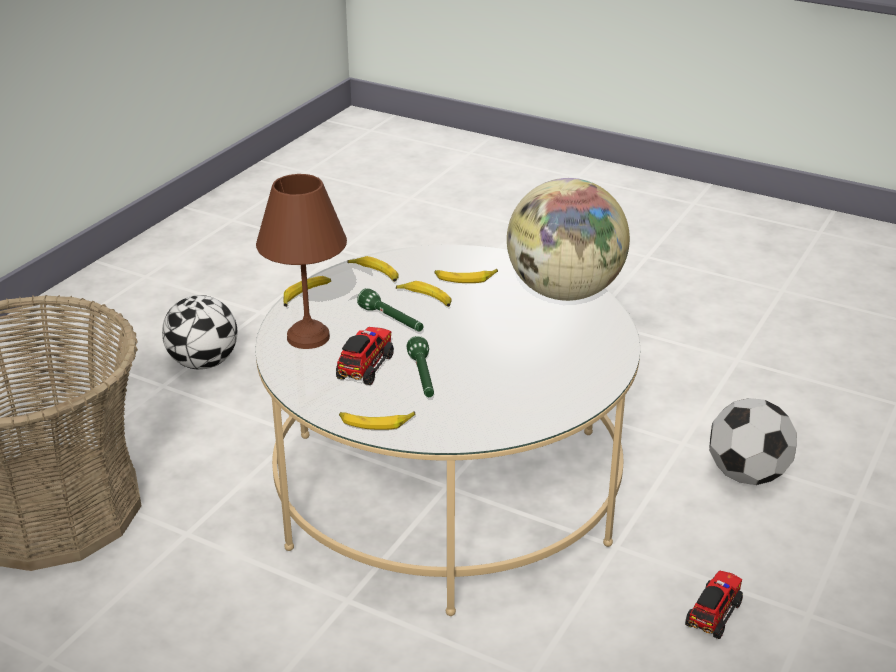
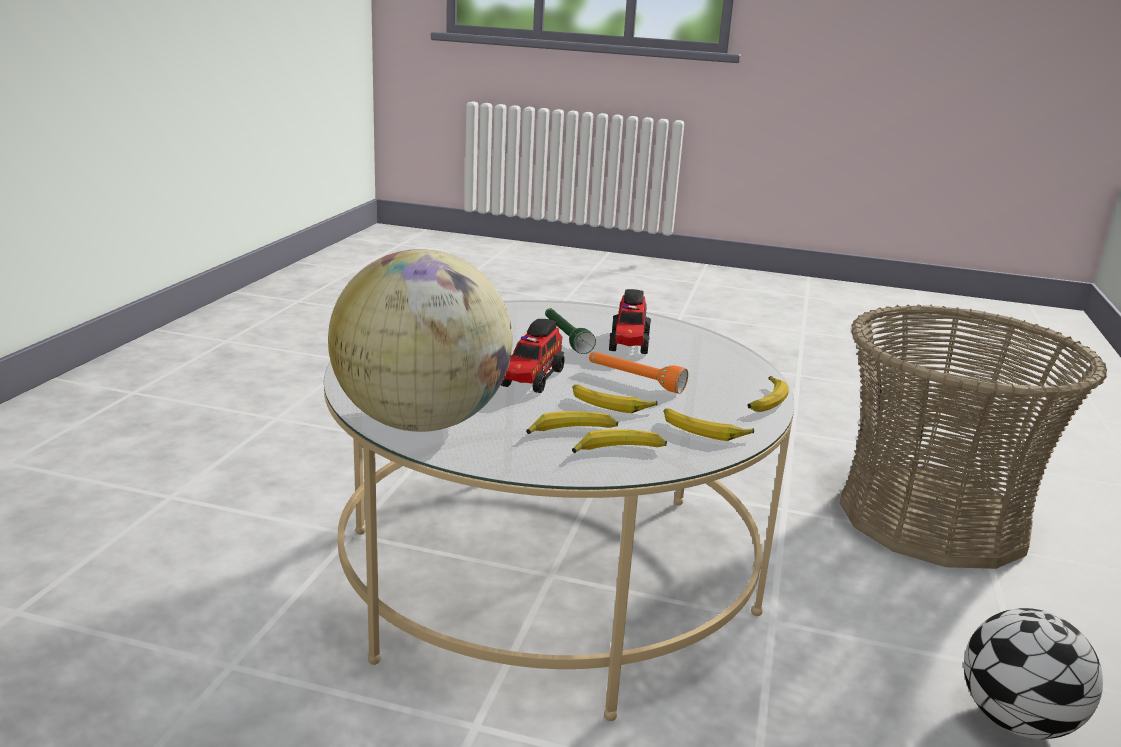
camera: 165 degrees right, 10 degrees down
(310, 337) = (712, 363): brown table lamp -> none
(376, 423) = (588, 311): banana -> banana (618, 451)
(392, 321) = (634, 380): green flashlight -> orange flashlight
(714, 614) = (264, 490): toy truck -> toy truck (531, 379)
(746, 474) = (156, 627): football -> none

